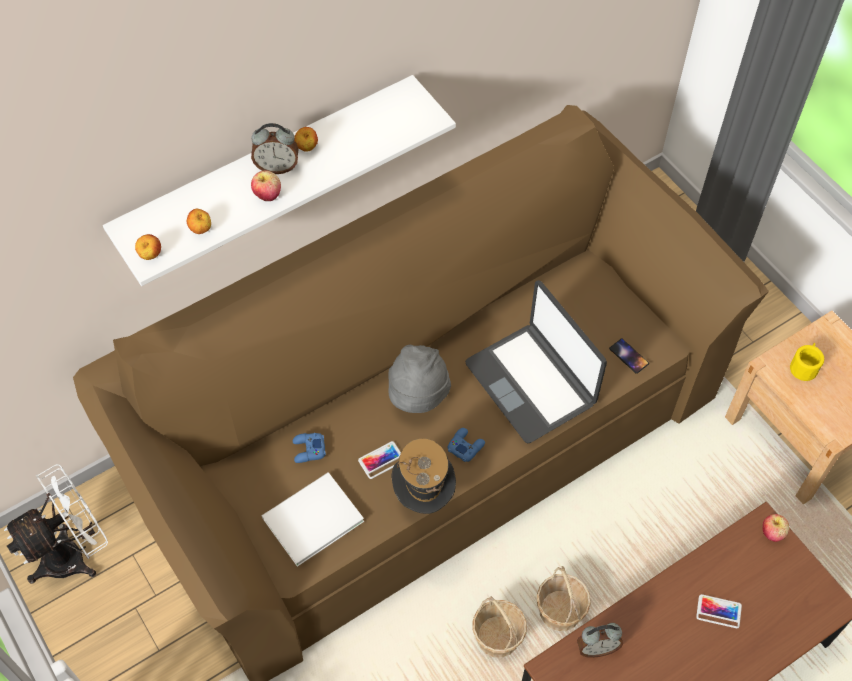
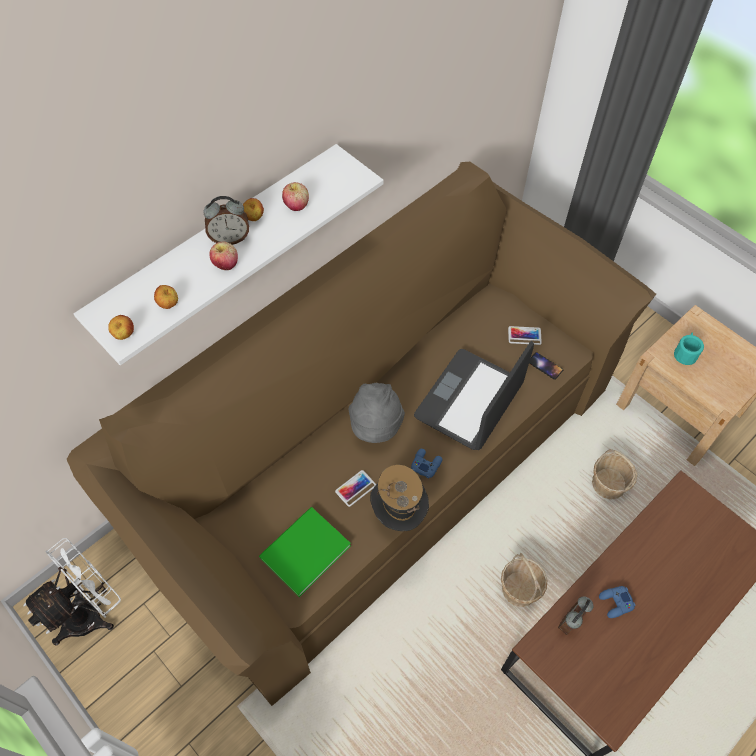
camera: 10 degrees left, 0 degrees up
(308, 450) = (289, 489): blue game controller -> blue game controller (615, 603)
(309, 519) = (302, 552): white book -> green book
(497, 636) = (472, 620): basket -> basket (608, 483)
(531, 383) = (470, 401): laptop -> laptop turned 75 degrees clockwise
(597, 648) = (571, 622): alarm clock -> alarm clock turned 150 degrees clockwise
(718, 611) = (665, 571): phone -> phone (524, 335)
(772, 533) = (692, 496): apple -> apple (296, 206)
(804, 366) = (685, 353): yellow mug -> turquoise mug

